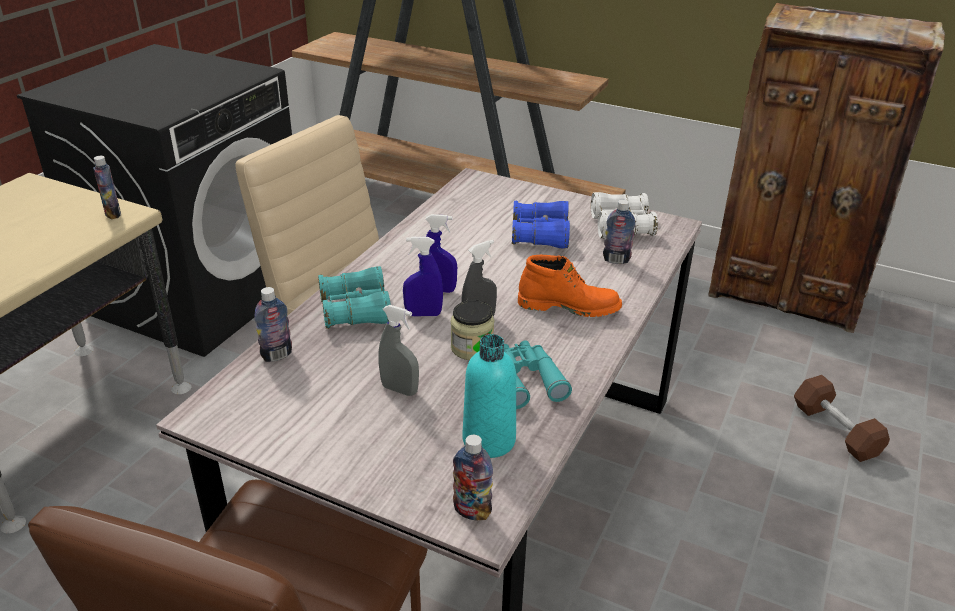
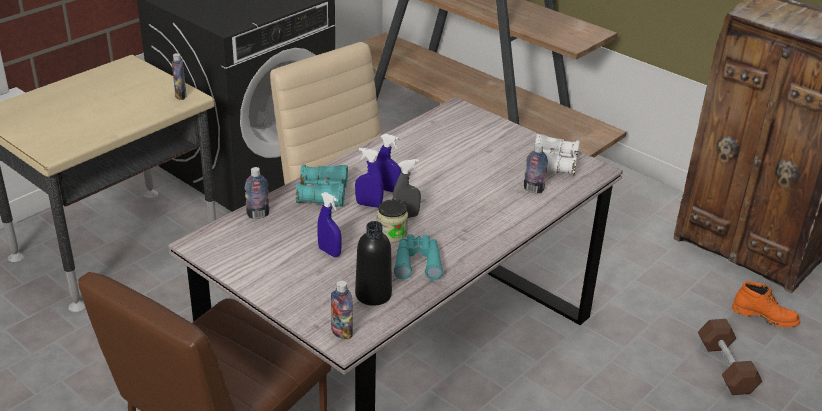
camera: 15 degrees right, 0 degrees up
(399, 389) = (329, 252): grey spray bottle -> blue spray bottle
(489, 440) = (373, 294): turquoise bottle -> black bottle
(540, 235) = (485, 161): blue binoculars -> none
(569, 306) = (477, 217): orange boot -> orange boot (765, 316)

